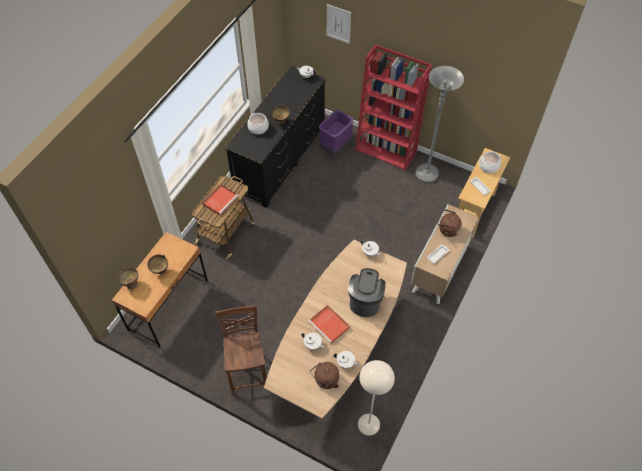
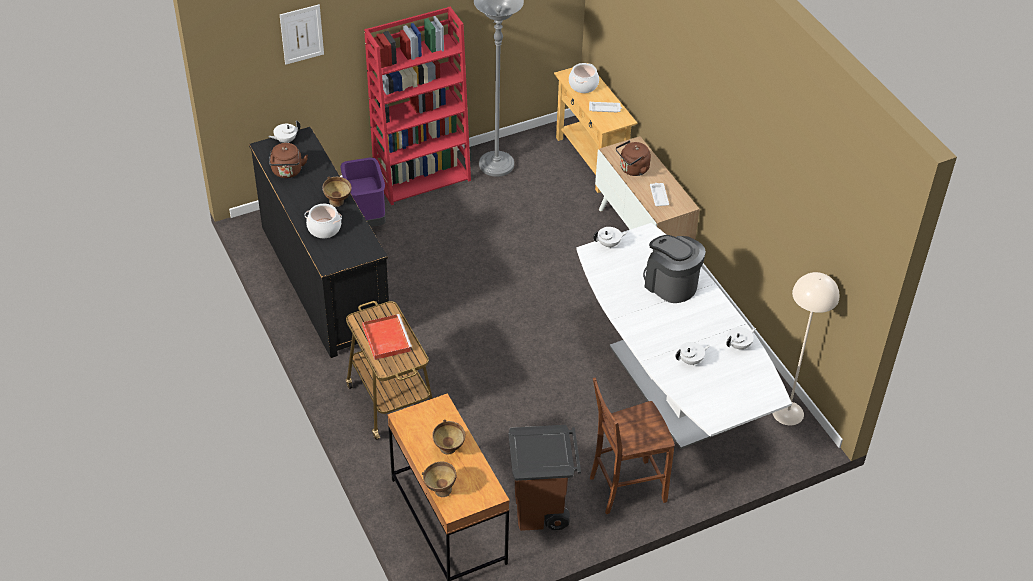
camera: 55 degrees left, 10 degrees down
(205, 341) = (541, 509): none -> brown trash can
(248, 371) = (625, 488): brown chair -> brown chair turned 45 degrees counterclockwise
(325, 380) = (747, 374): brown kettle -> brown kettle (287, 172)
(330, 325) = (677, 332): red tray -> none
(337, 351) = (670, 387): brown dining table -> white dining table

